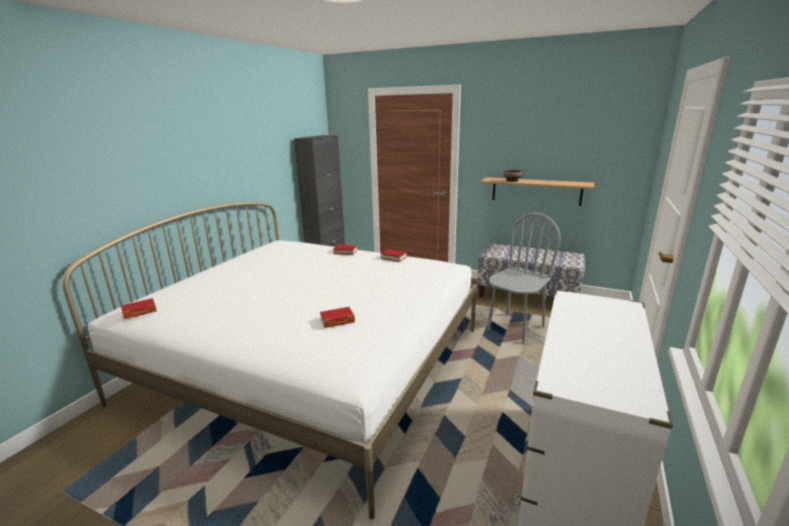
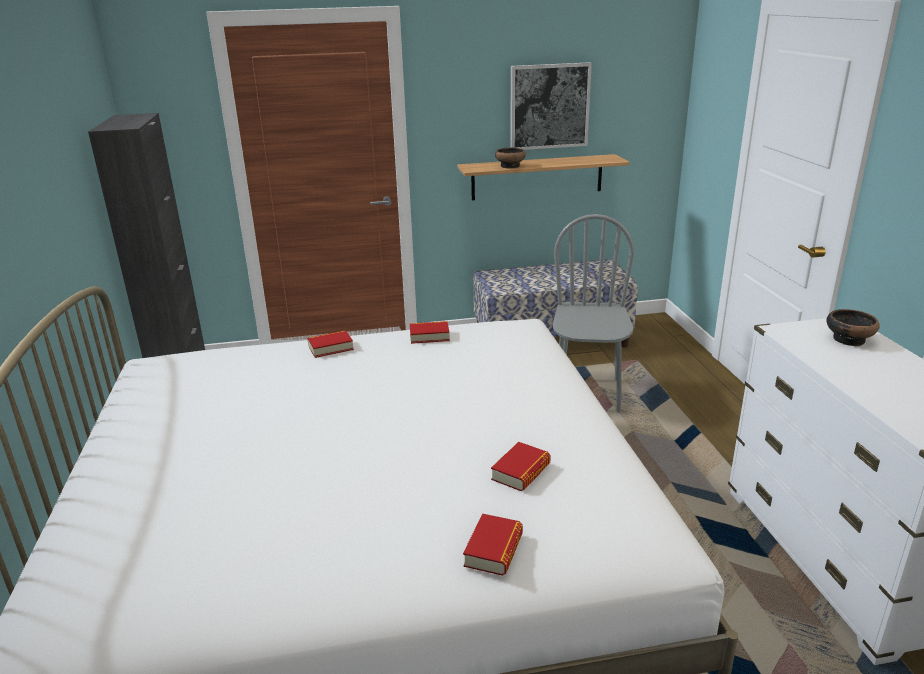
camera: 35 degrees left, 5 degrees up
(139, 312) = (100, 618): book -> book (493, 550)
(548, 147) = (549, 106): none -> picture
(611, 313) = (848, 339): none -> bowl

